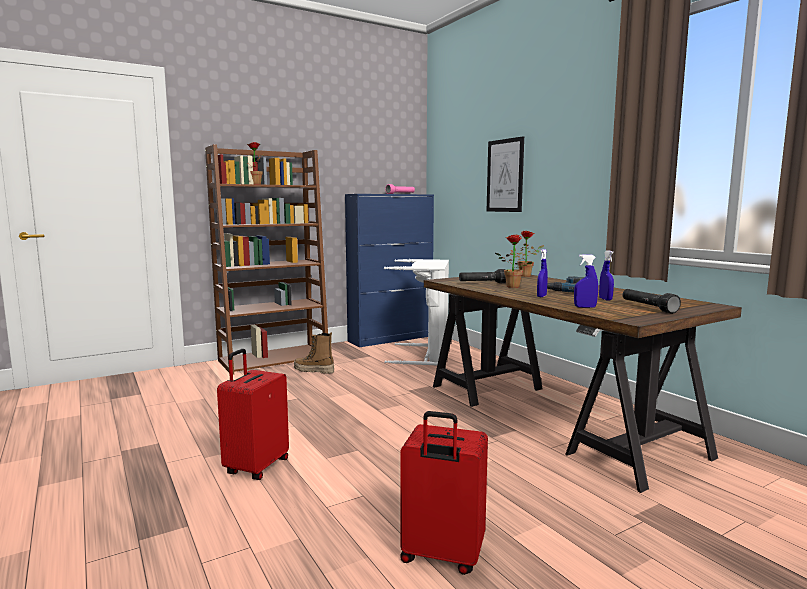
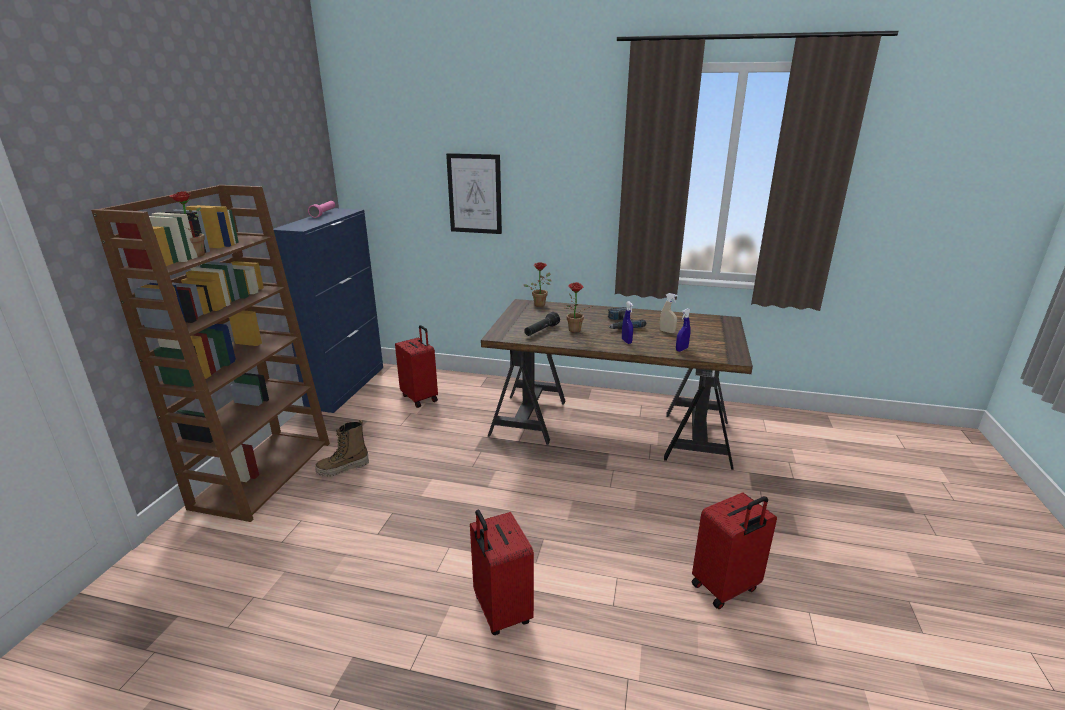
camera: 45 degrees left, 15 degrees up
(426, 355) = (420, 398): white laundry basket -> red suitcase
(605, 299) = (667, 331): blue spray bottle -> beige spray bottle
(648, 307) = (709, 336): black flashlight -> none

